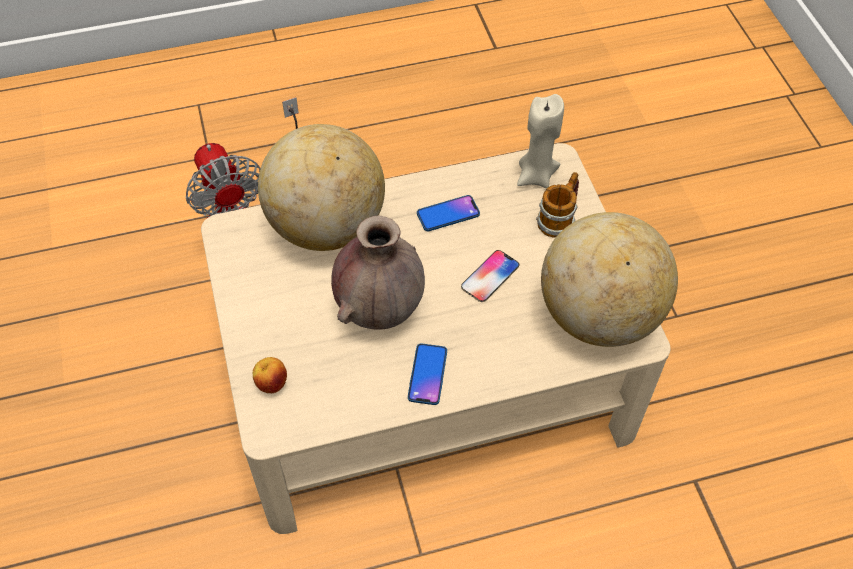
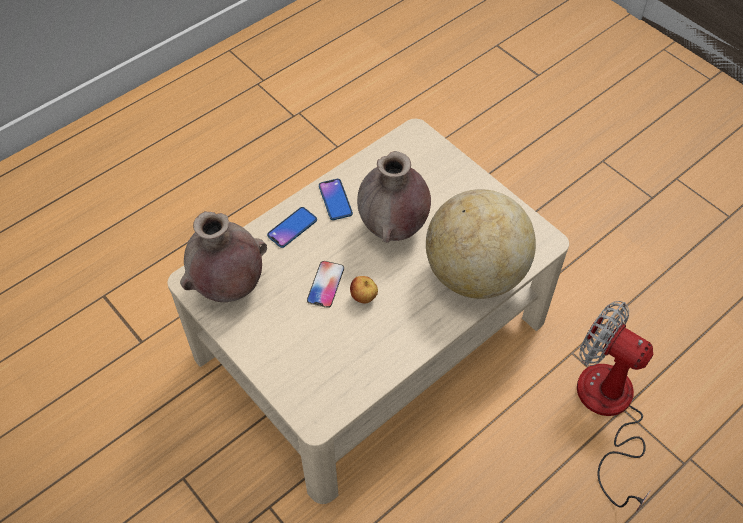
camera: 155 degrees right, 0 degrees up
(271, 383) = (433, 157): apple -> apple (364, 297)
(448, 214) = (386, 324): phone -> phone (292, 228)
(536, 176) = (329, 394): beige candle -> none
(559, 218) = (291, 358): mug -> none
(599, 315) = (229, 287): globe -> brown vase

